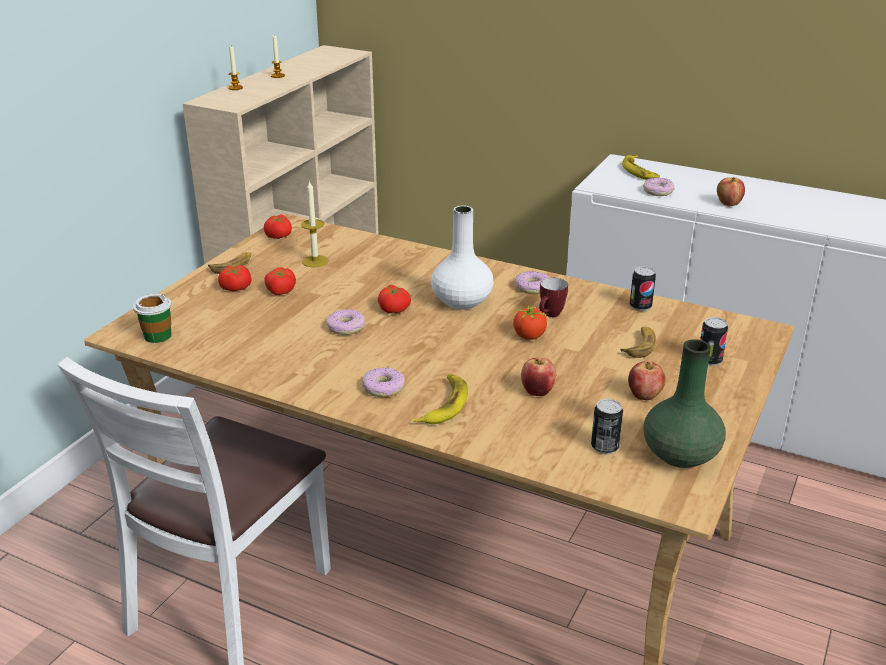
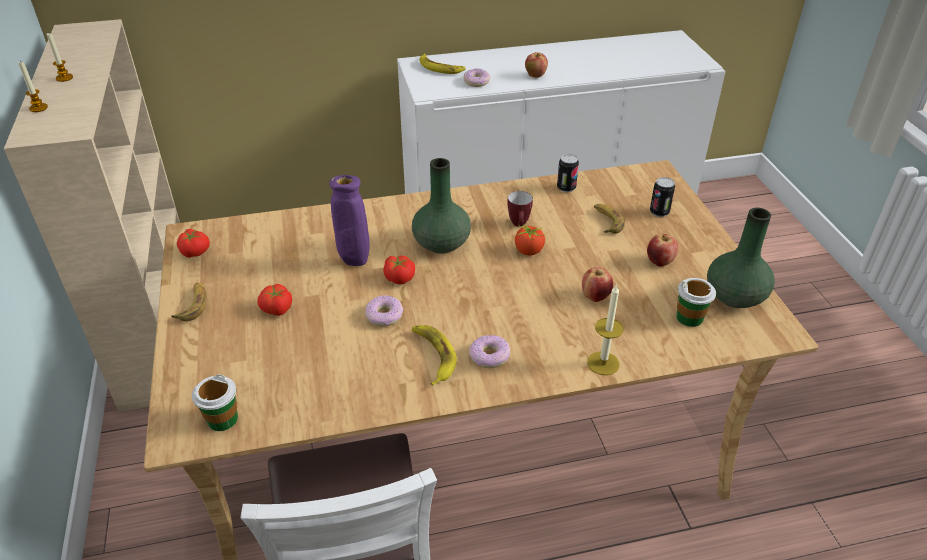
camera: 40 degrees left, 10 degrees up
(235, 287) = (228, 326): tomato -> none
(315, 261) = (267, 262): candle -> candle (603, 363)
(375, 286) = (354, 263): none -> purple vase
(444, 404) = (550, 344): banana -> banana (433, 356)
(462, 301) = (442, 243): white vase -> green vase
(532, 288) = (476, 206): donut -> none
(604, 447) = (690, 317): can -> cup

